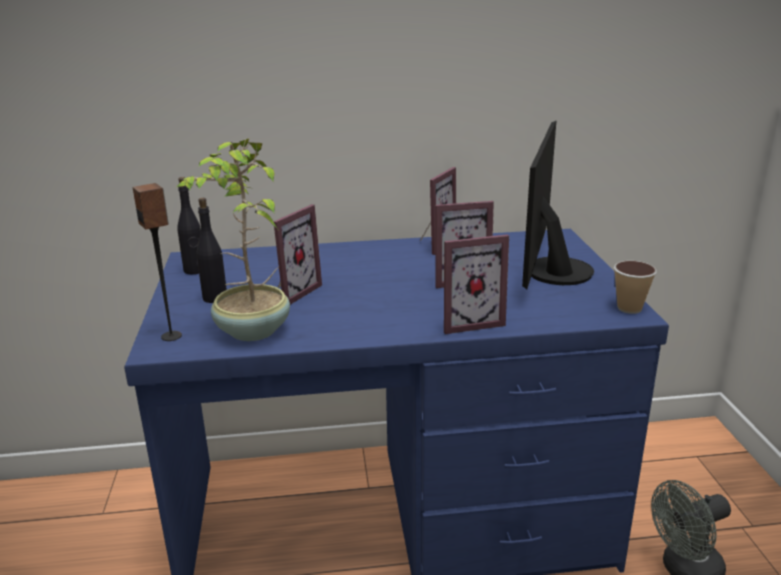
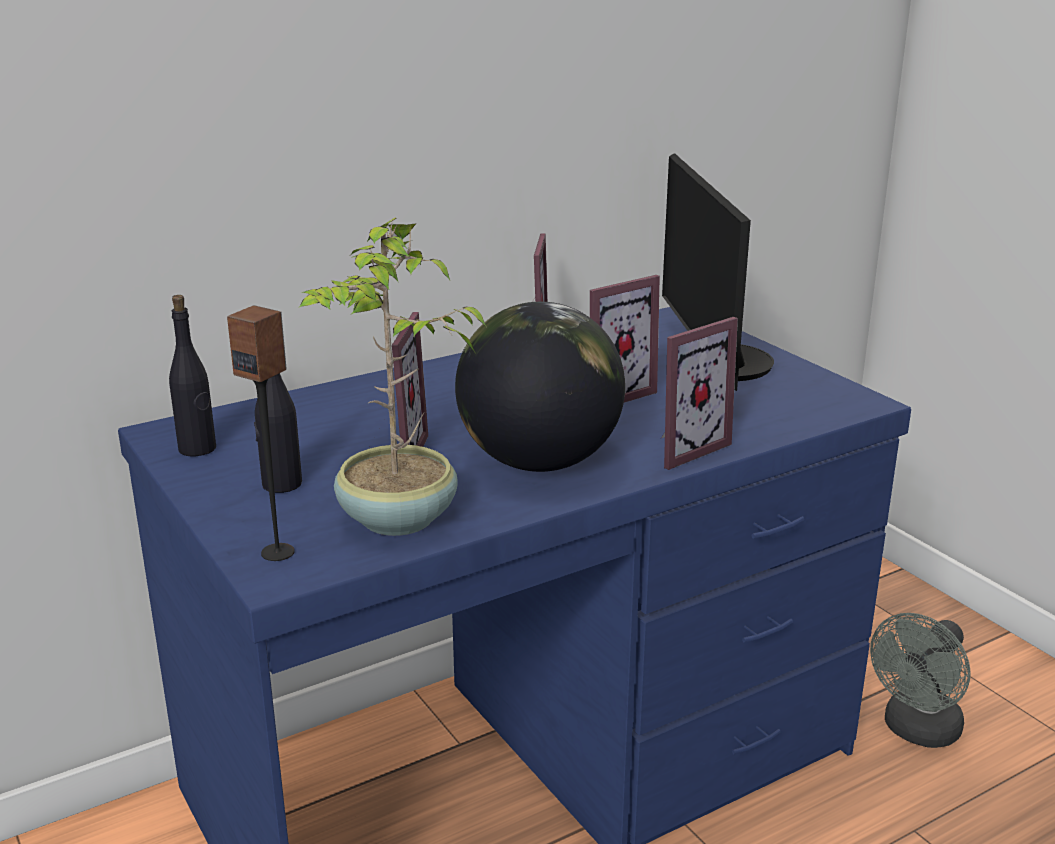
camera: 25 degrees left, 0 degrees up
(370, 313) = (539, 462): none -> globe
(629, 308) = (851, 395): cup -> none

